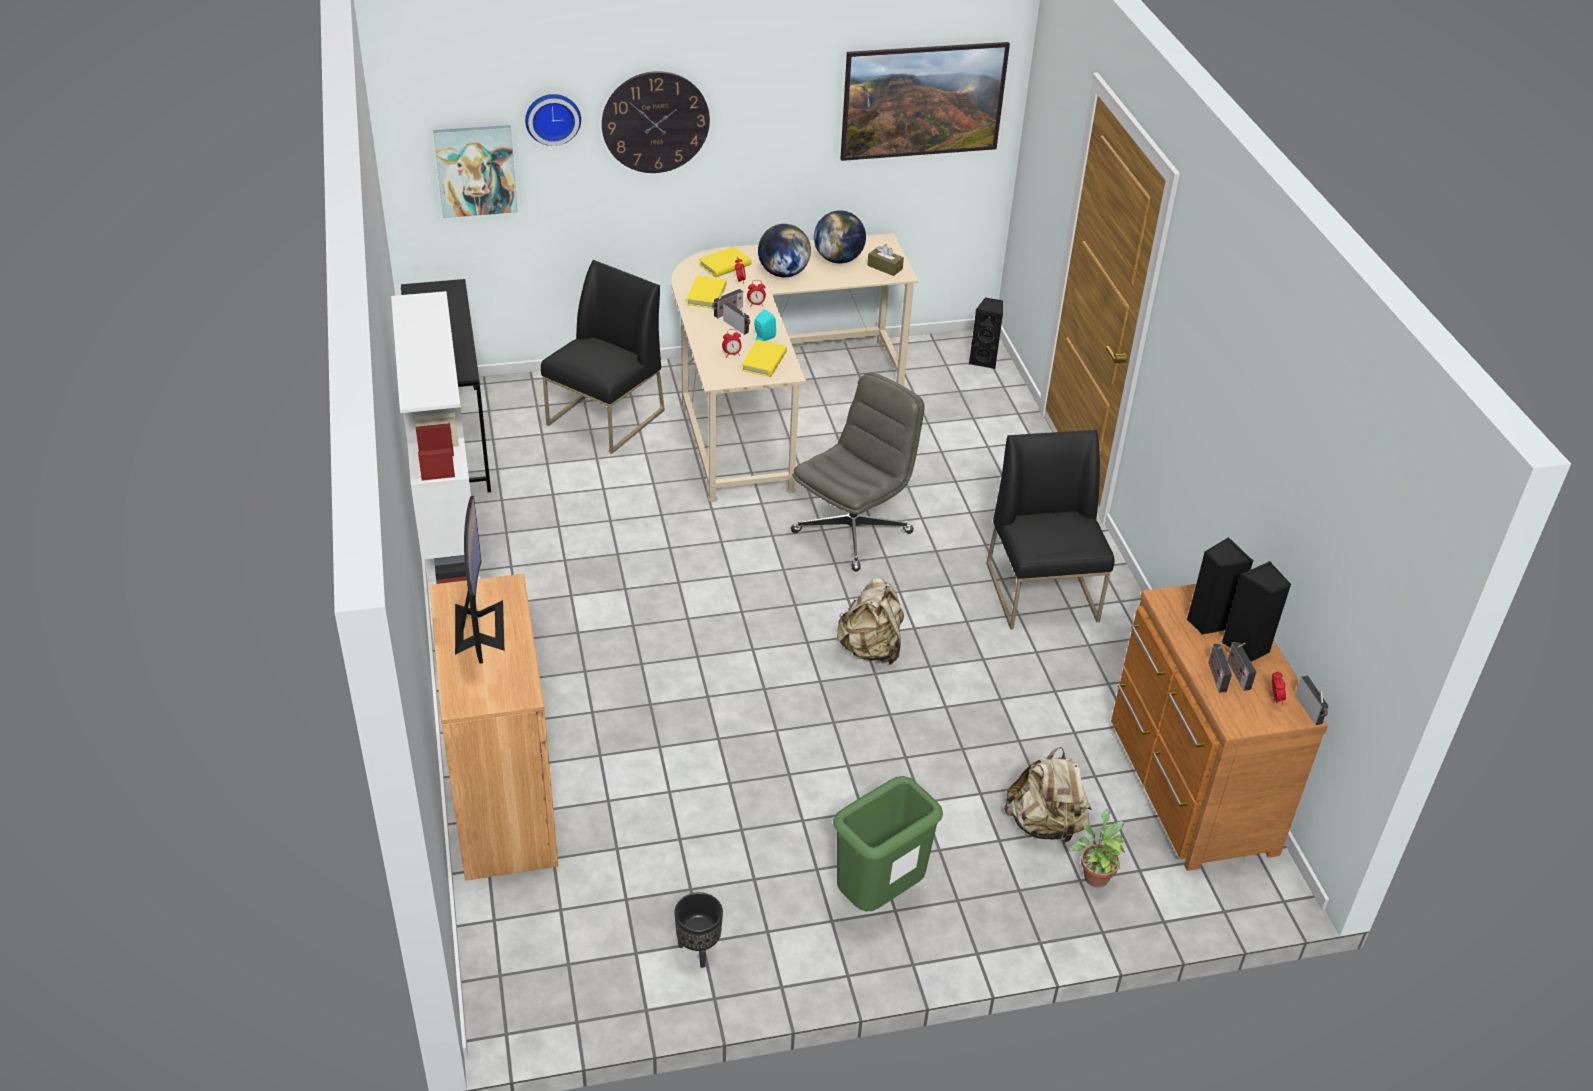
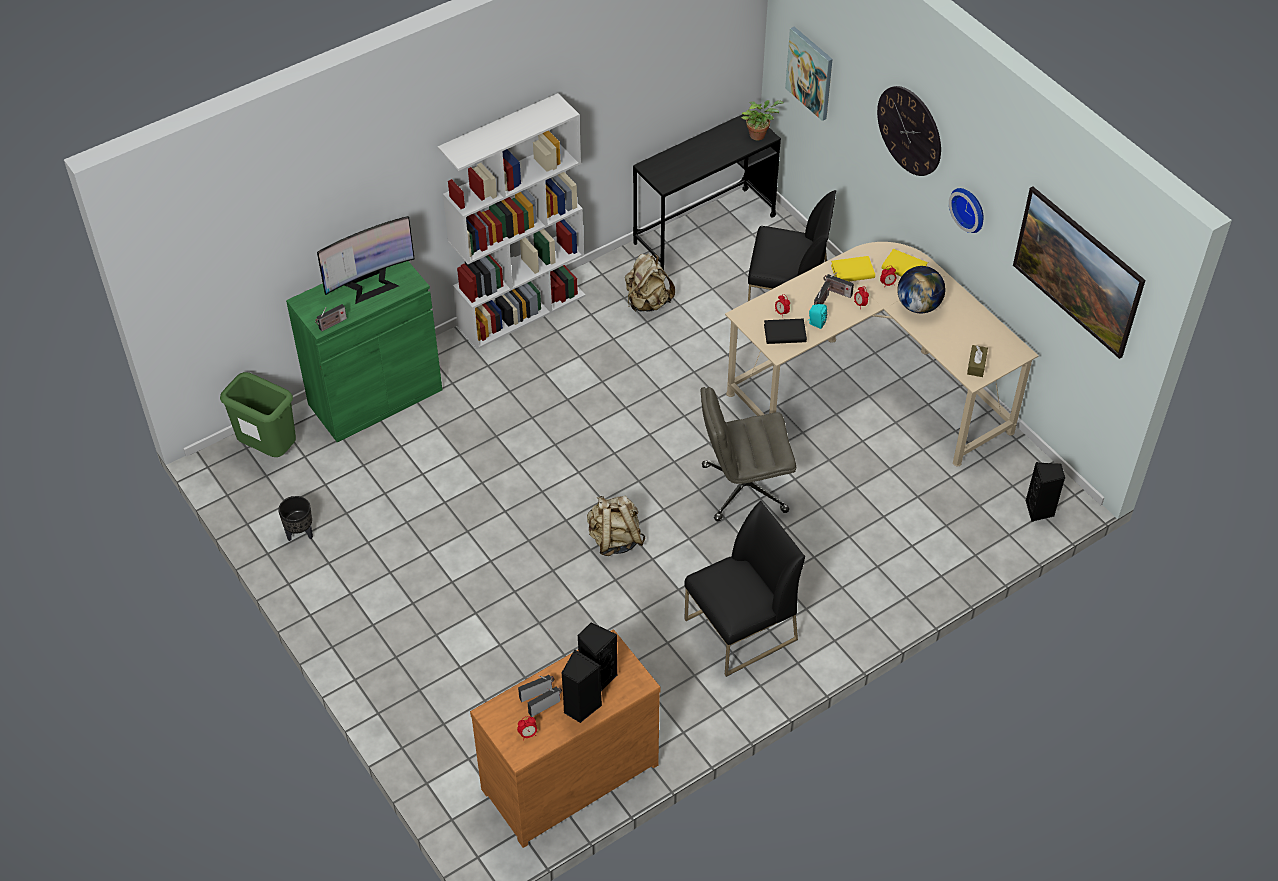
camera: 70 degrees right, 10 degrees up
(503, 803) = (375, 397): brown cabinet -> green cabinet
(552, 117) = (855, 74): wall clock -> wall clock (970, 208)
(764, 361) = (785, 333): yellow book -> black book
(838, 259) = (966, 332): globe -> none
(853, 531) = (743, 489): grey office chair -> grey office chair turned 150 degrees clockwise
(879, 895) = (382, 612): green trash can -> green trash can (269, 449)
(1045, 825) = (487, 691): beige backpack -> beige backpack (647, 302)
(1094, 875) = (452, 731): potted plant -> potted plant (759, 134)
(1310, 710) = (525, 759): radio -> radio (331, 324)

